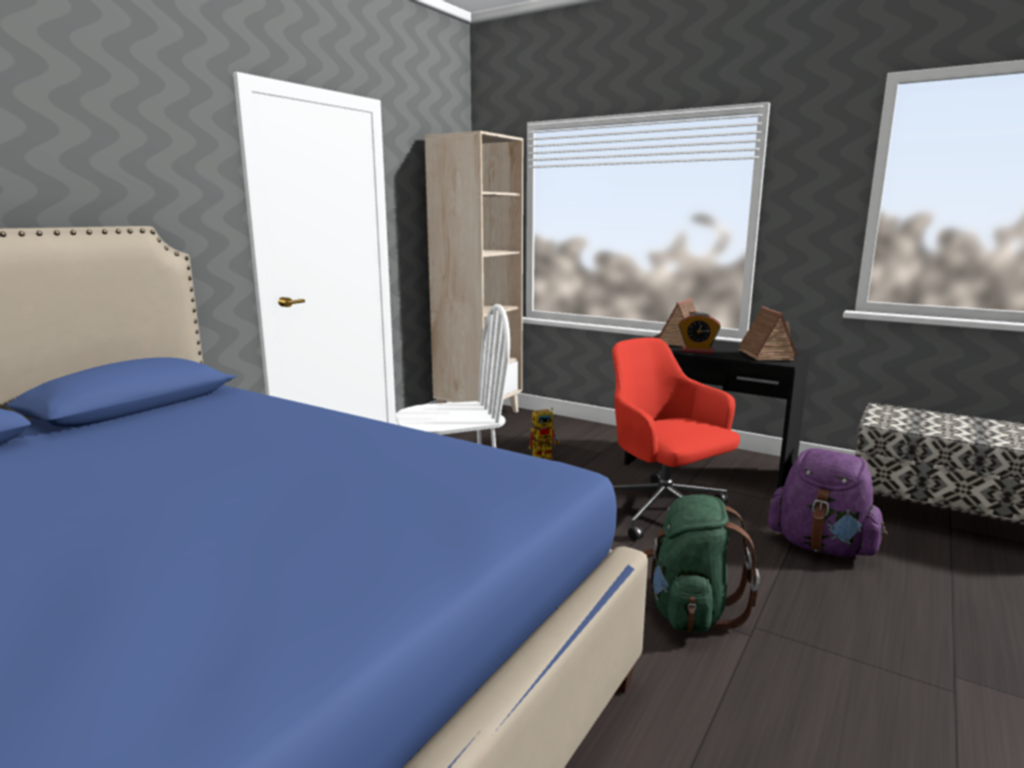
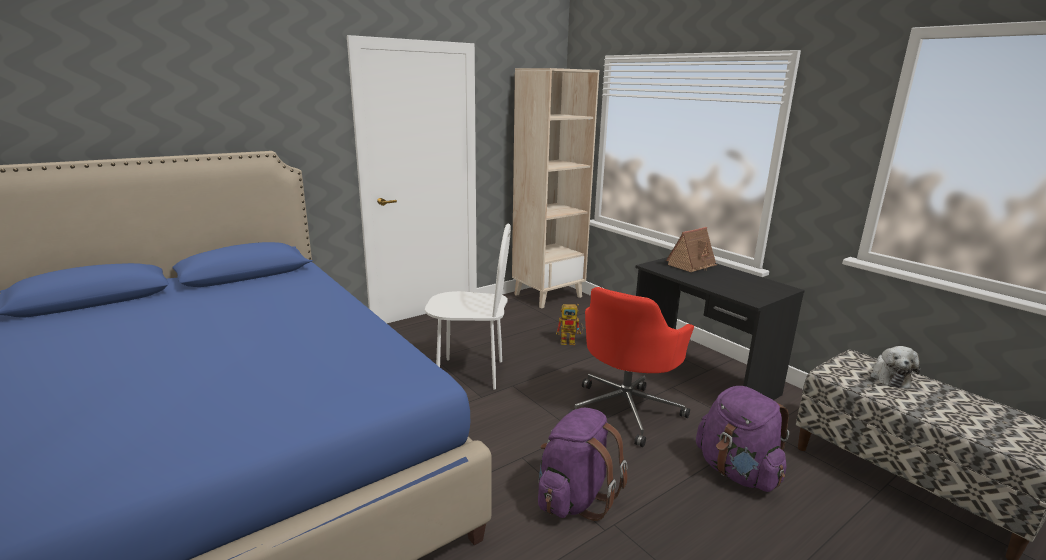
camera: 20 degrees right, 5 degrees up
(663, 511) = (626, 409): red office chair -> red office chair turned 135 degrees counterclockwise
(690, 611) = (575, 498): green backpack -> purple backpack
(697, 351) = (690, 278): alarm clock -> none
(765, 355) = (748, 290): toy house -> none
(927, 418) = (889, 377): none -> plush toy

